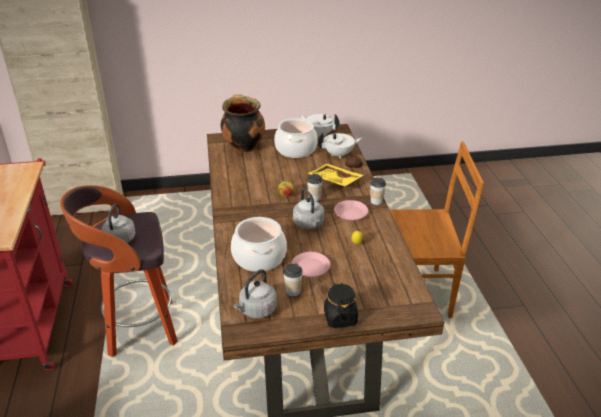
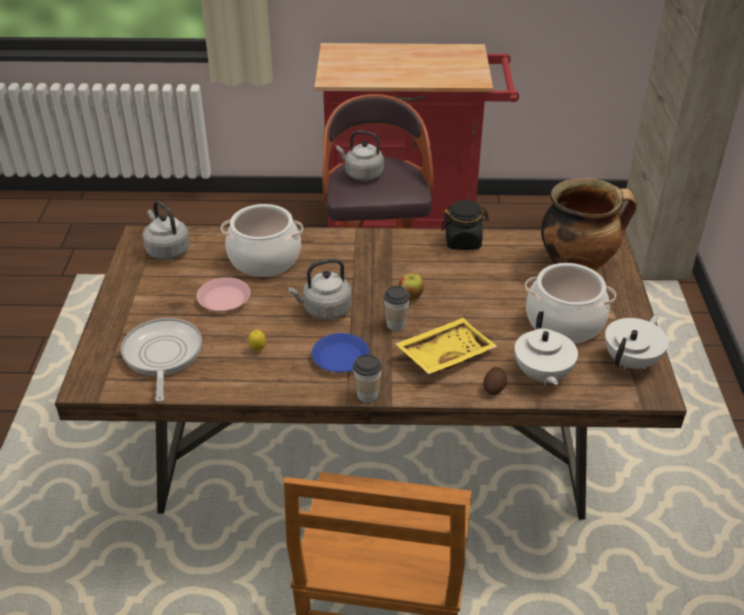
camera: 100 degrees right, 5 degrees up
(293, 291) = (185, 279): cup -> none
(340, 318) = (118, 310): black jar -> black jar (463, 241)
(351, 213) = (340, 358): pink plate -> blue plate
(379, 283) = (162, 356): none -> frying pan

